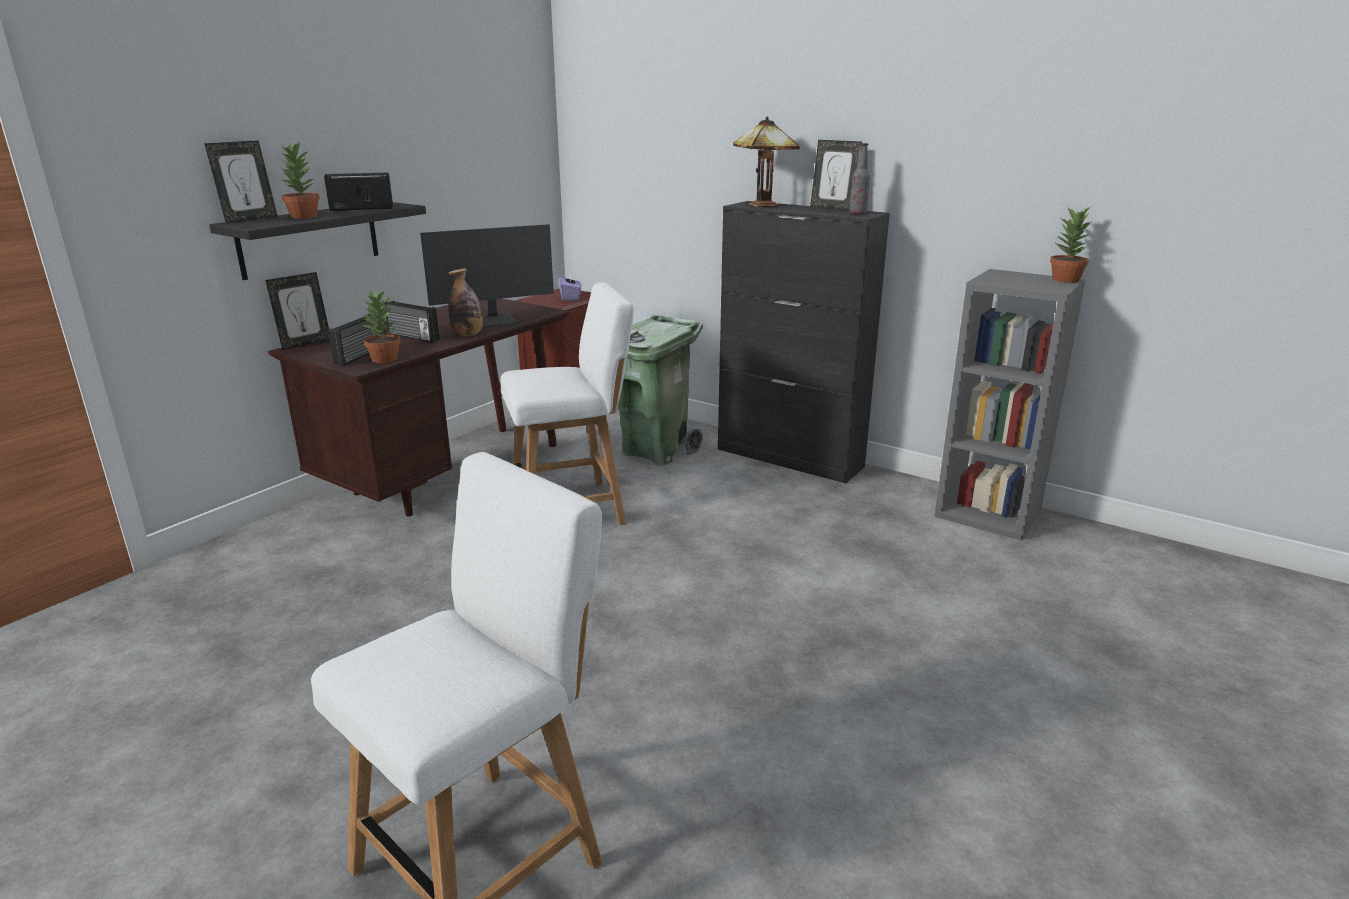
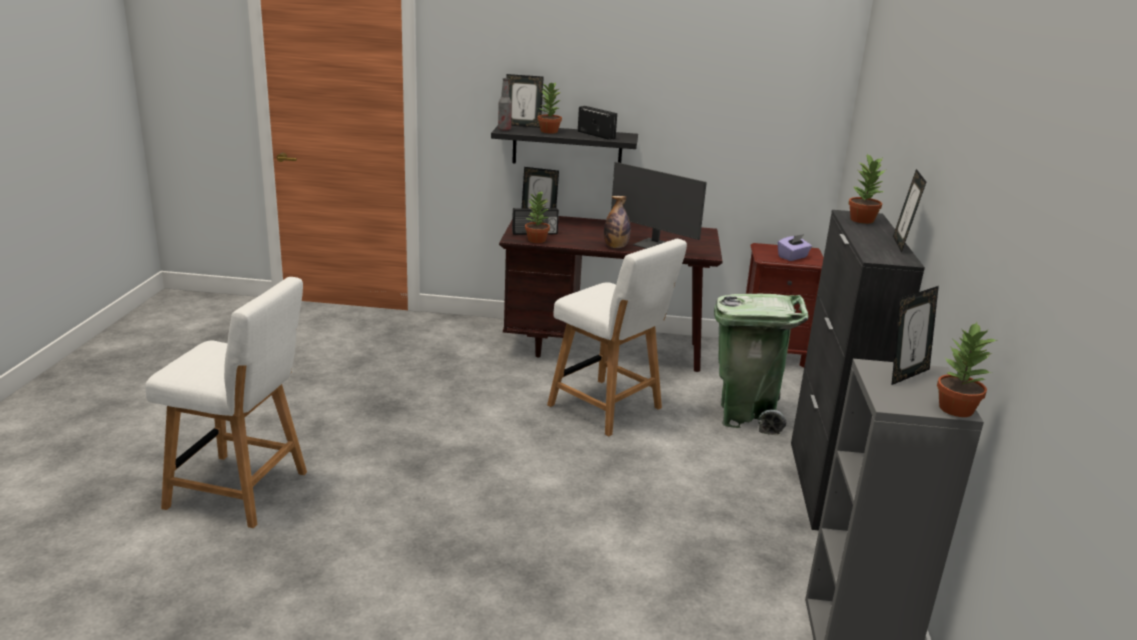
camera: 60 degrees right, 0 degrees up
(413, 337) = (587, 235): radio -> none
(761, 205) = (862, 220): table lamp -> potted plant
(858, 213) = (887, 255): bottle -> bottle (504, 130)
(1003, 277) = (906, 375): none -> picture frame

